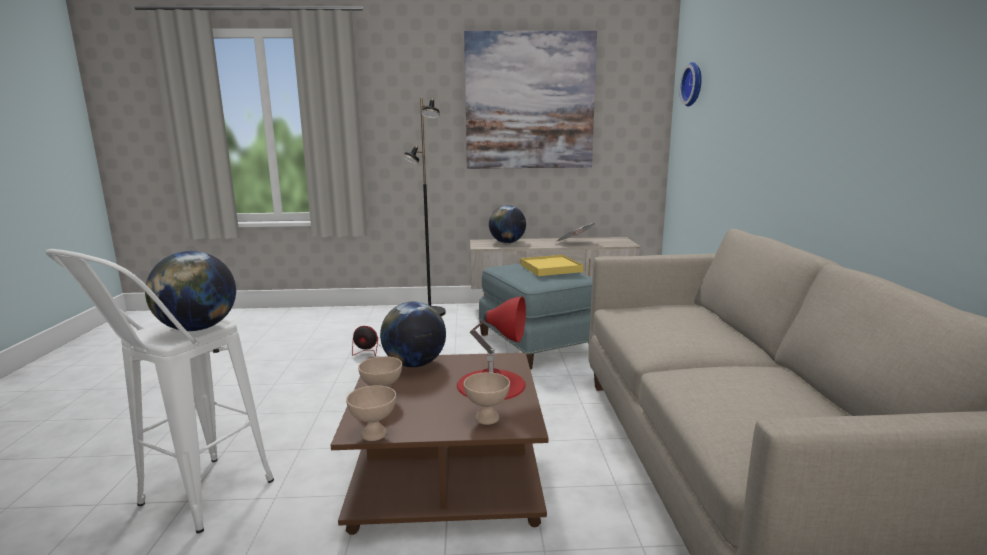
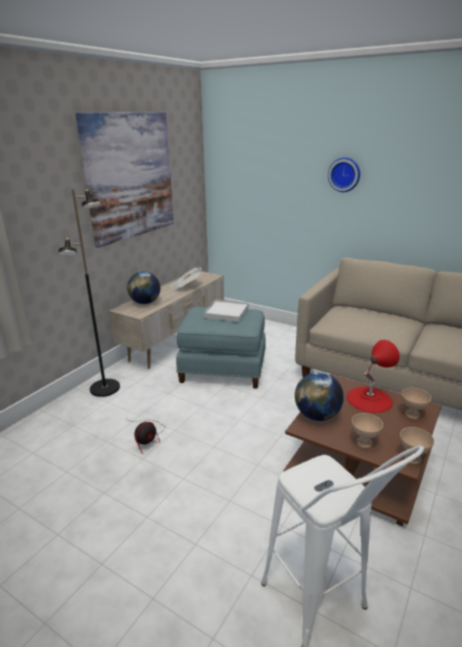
camera: 55 degrees left, 10 degrees up
(198, 328) = (330, 474): globe -> none
(551, 268) = (227, 312): yellow tray -> white tray
(694, 84) = (238, 156): wall clock -> wall clock (344, 174)

